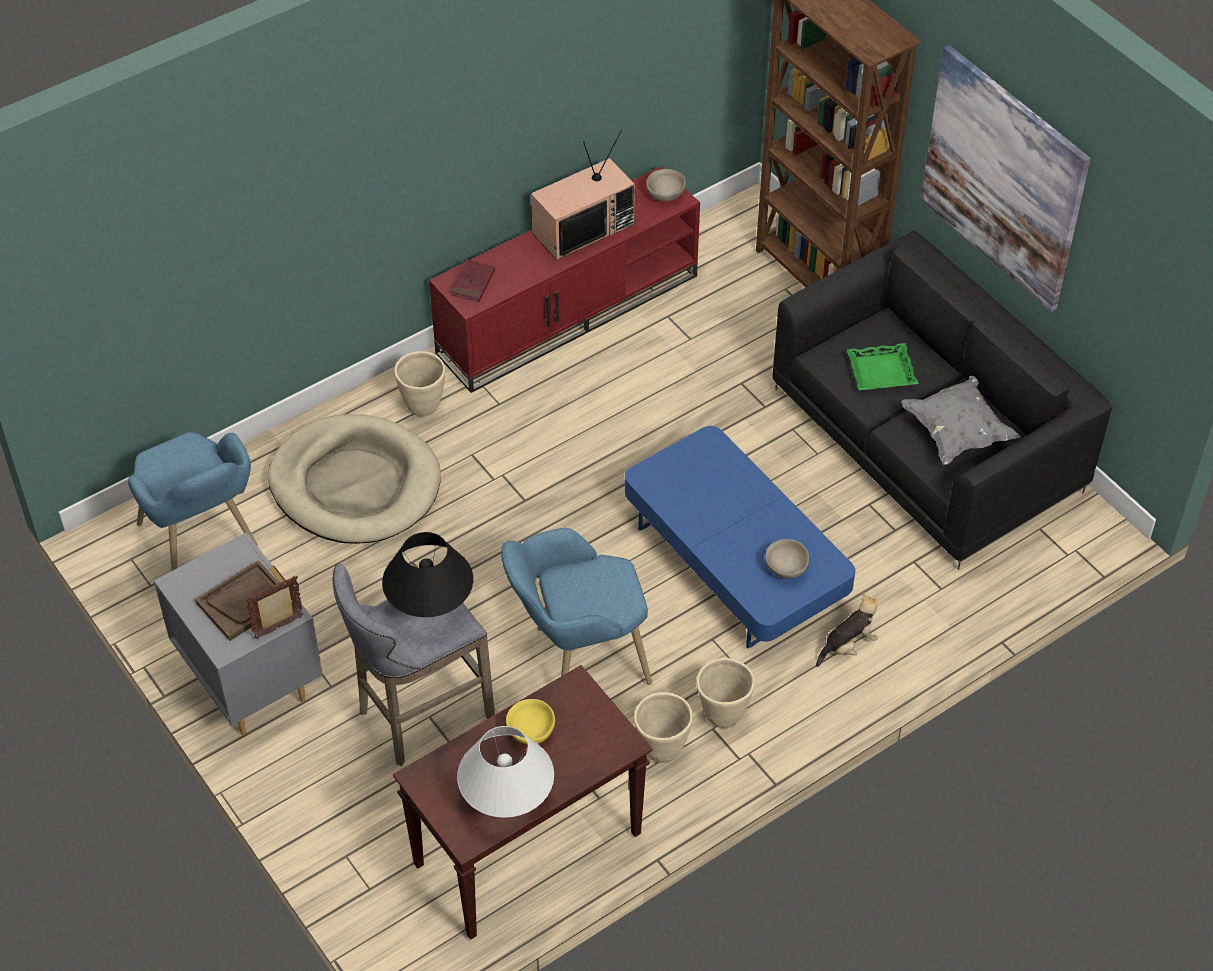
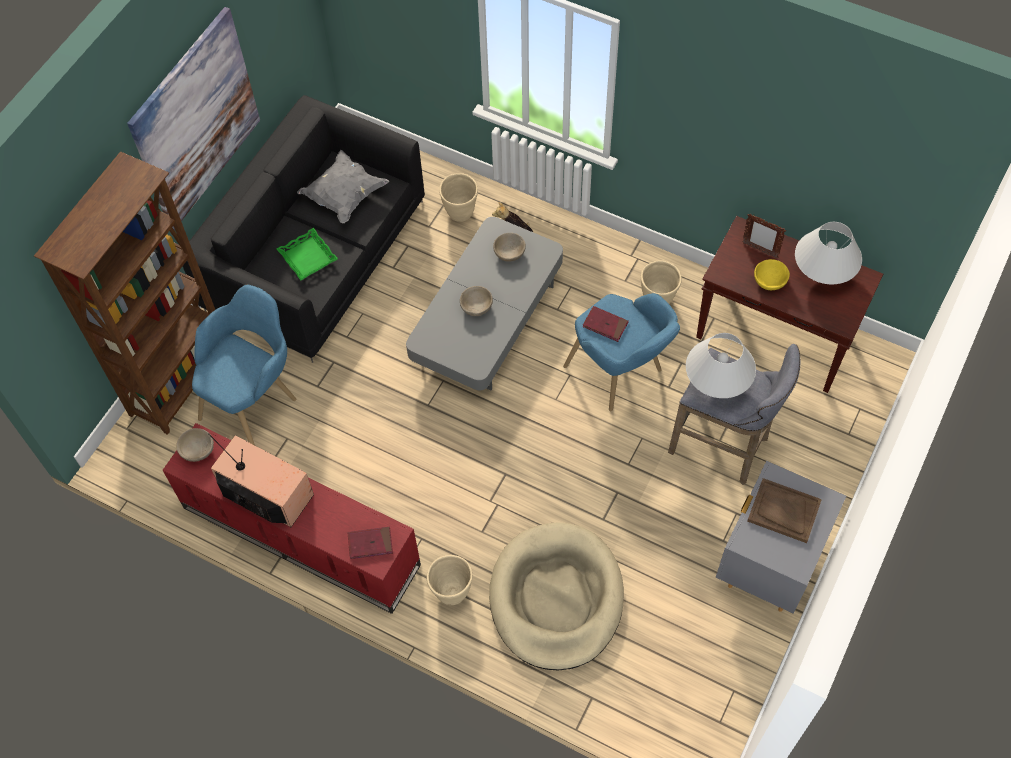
camera: 115 degrees left, 10 degrees up
(204, 547) = (677, 673): blue armchair -> blue armchair (255, 399)
(279, 628) = (788, 476): picture frame -> picture frame (759, 250)
(429, 603) = (717, 382): black table lamp -> white table lamp
(603, 582) = (605, 325): none -> red book
(722, 714) = (611, 280): beige planter -> beige planter (460, 213)
(726, 506) = (476, 307): none -> beige bowl
(735, 563) = (487, 322): blue coffee table -> grey coffee table

